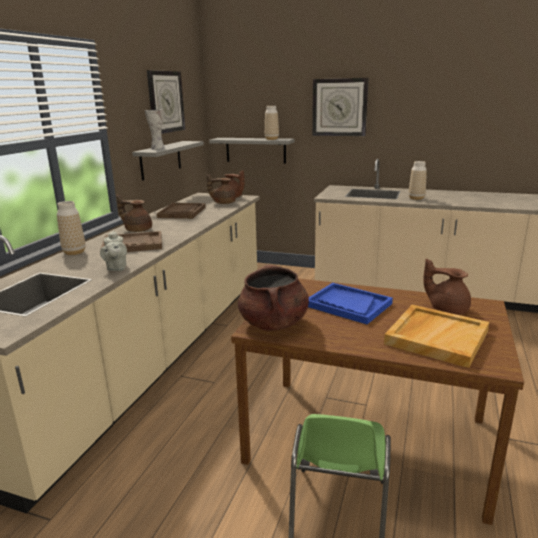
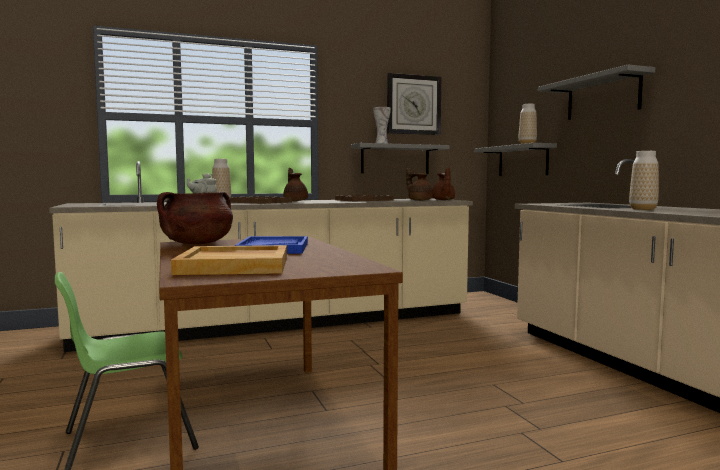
camera: 50 degrees right, 15 degrees down
(339, 107) = (602, 97): wall clock -> grey shelf
(447, 308) = (325, 262): brown teapot -> none

